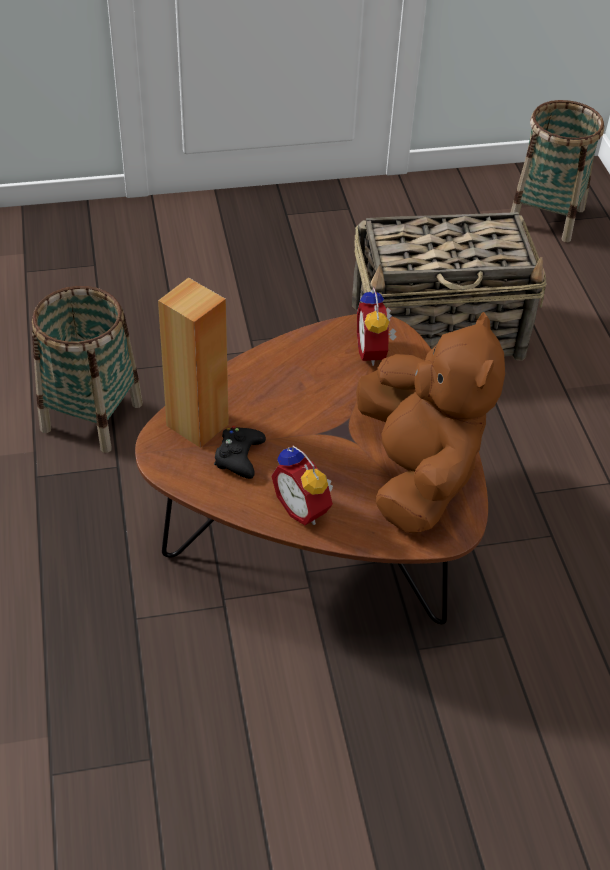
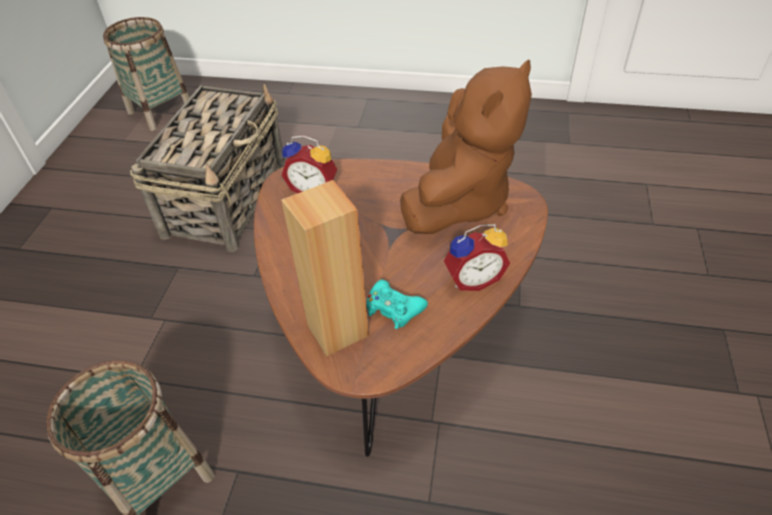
camera: 65 degrees left, 0 degrees up
(239, 457) = (394, 309): black game controller -> turquoise game controller
(417, 474) = (459, 201): brown plush toy -> brown plush toy turned 105 degrees clockwise

